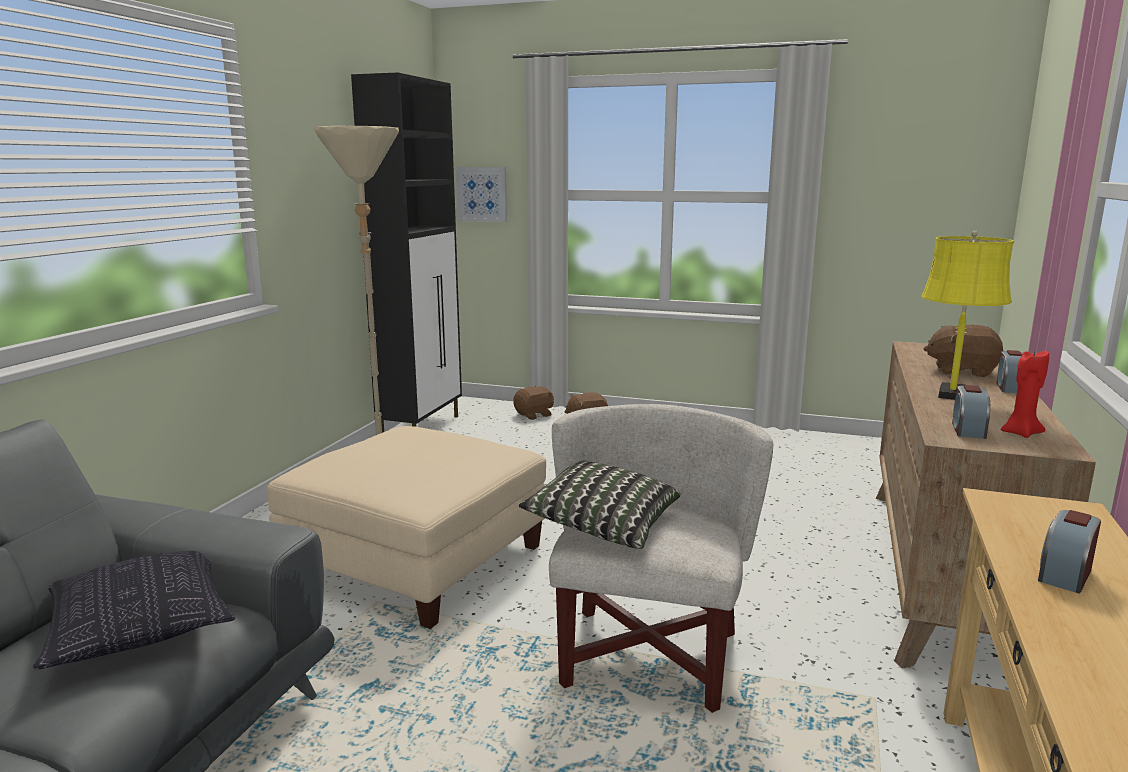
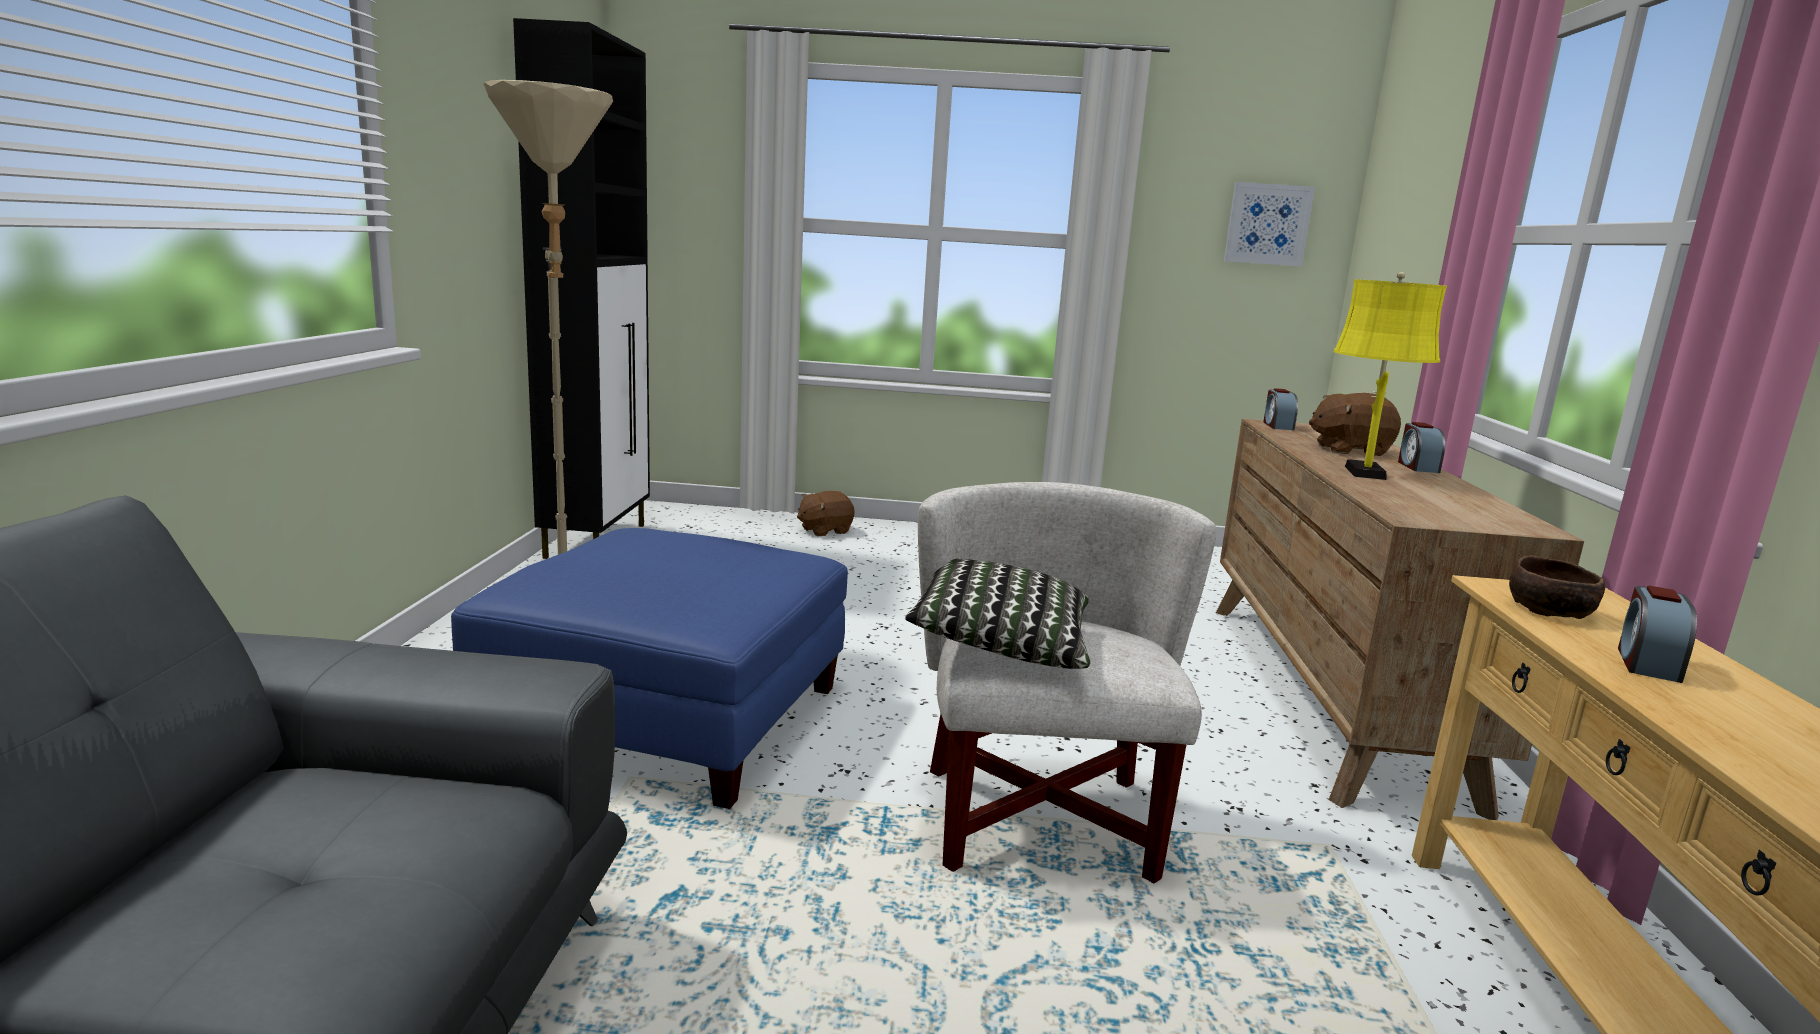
camera: 15 degrees left, 0 degrees up
(140, 627) = (359, 831): pillow -> none
(416, 561) = (667, 718): beige ottoman -> blue ottoman
(482, 194) = (675, 217): picture -> picture (1267, 224)
(534, 415) = (750, 523): brown plush toy -> none
(967, 430) = (1422, 510): alarm clock -> alarm clock (1277, 426)
(1020, 433) = (1479, 512): red candle -> none
(1022, 523) = (1551, 611): none -> brown bowl

